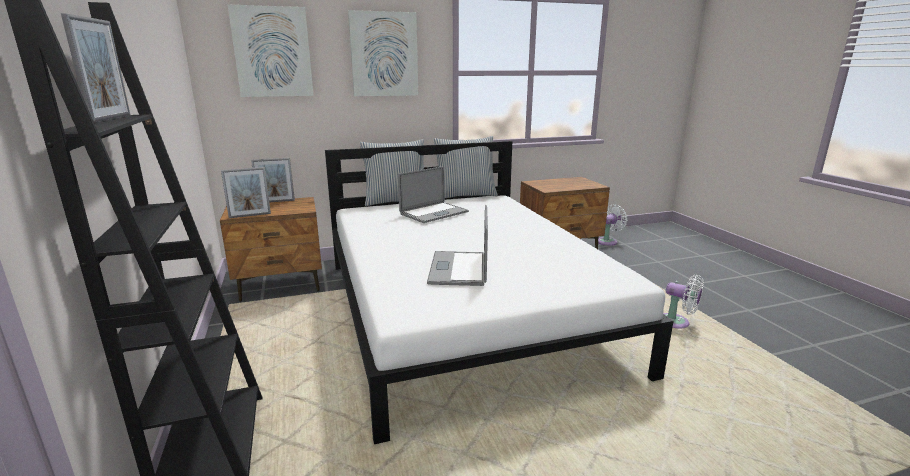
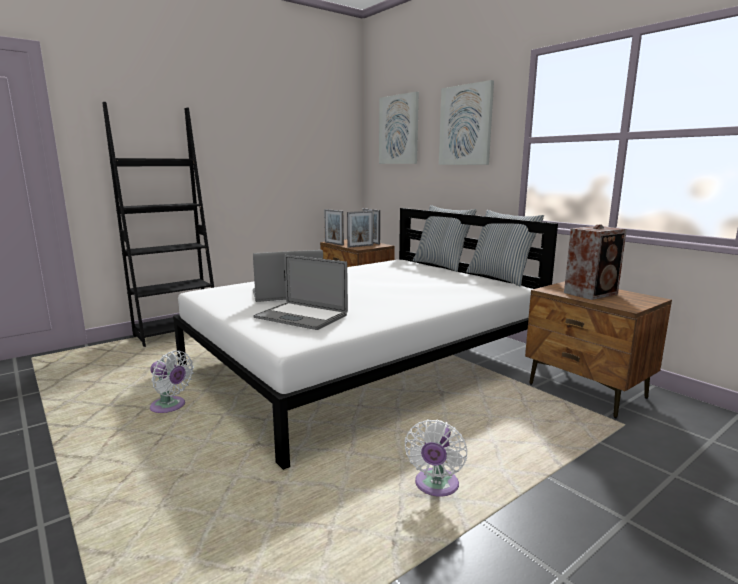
camera: 70 degrees right, 5 degrees down
(111, 118) = (168, 158): picture frame -> picture frame (360, 246)
(434, 213) = (418, 275): laptop -> laptop (301, 316)
(561, 184) = (592, 293): none -> speaker
(608, 241) = (695, 425): white fan -> white fan (170, 407)

